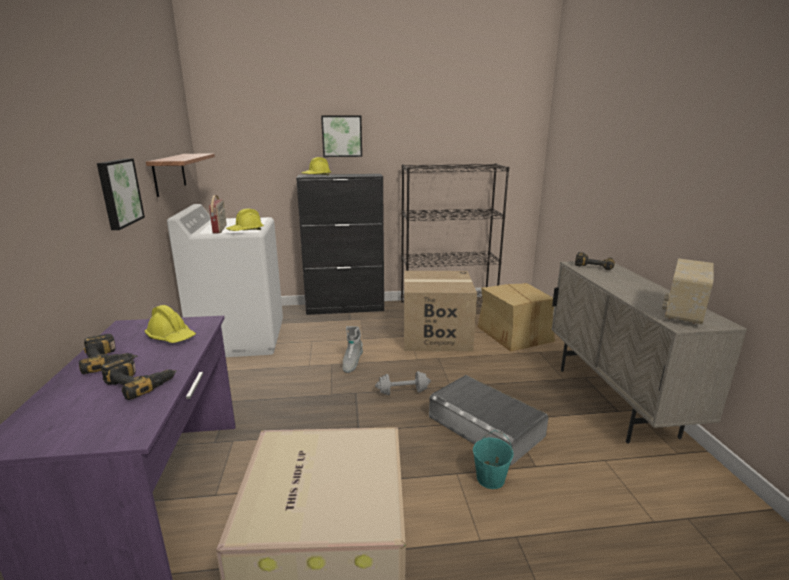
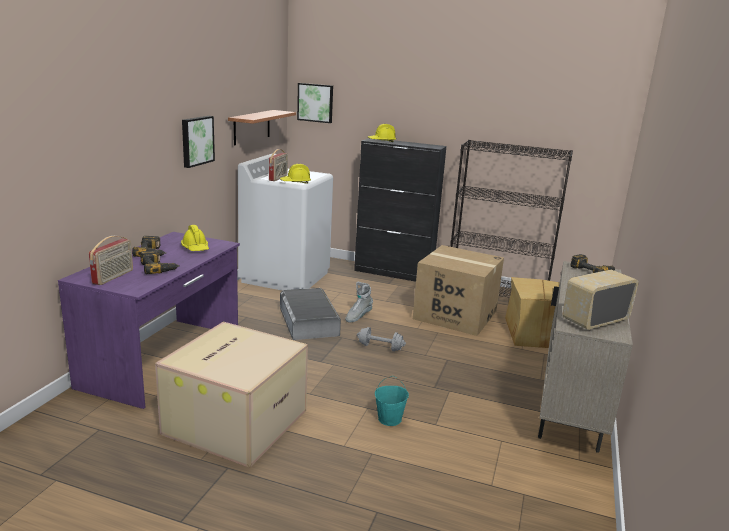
camera: 25 degrees right, 0 degrees up
(73, 422) = (113, 277): none -> radio
(342, 136) = (414, 106): picture -> picture (315, 102)
(485, 426) = (424, 388): grey storage box -> grey storage box (309, 321)

